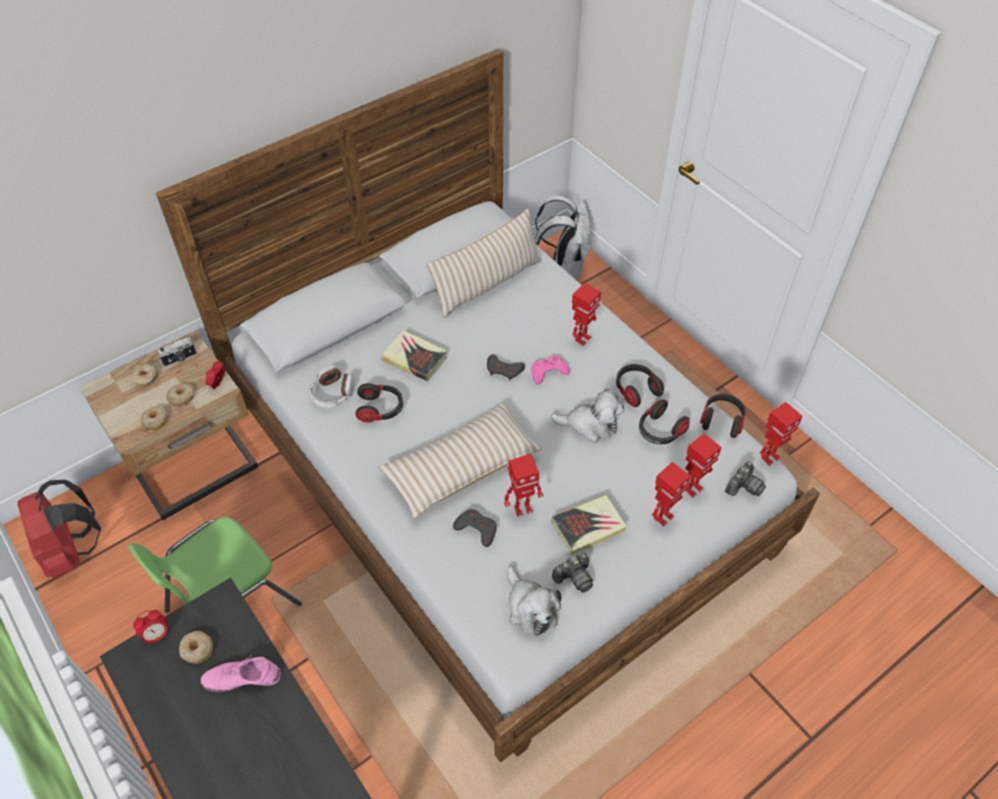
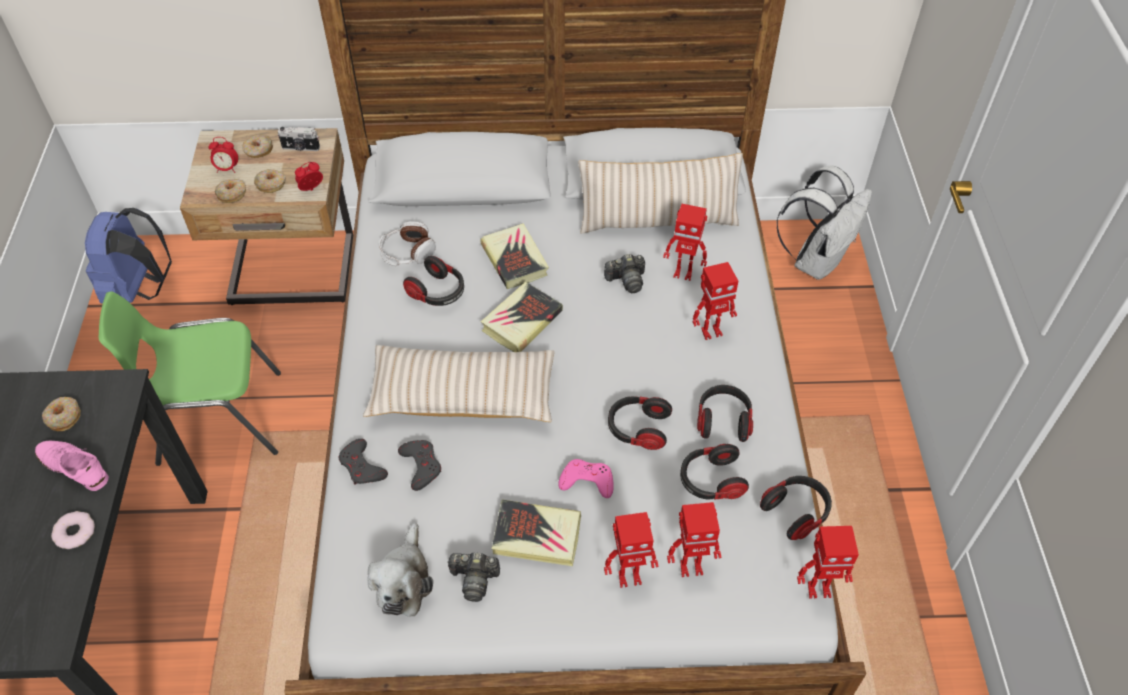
camera: 35 degrees right, 0 degrees up
(71, 551) = (139, 289): red backpack -> blue backpack
(157, 635) = (46, 383): alarm clock -> alarm clock (227, 169)
(289, 720) = (75, 532): none -> donut
(457, 397) = (521, 321): none -> book
(504, 370) = (596, 319): grey game controller -> grey game controller (362, 466)
(522, 508) = (484, 473): toy robot -> toy robot (683, 273)
(548, 372) = (641, 347): pink game controller -> pink game controller (587, 481)
(590, 424) = (638, 429): plush toy -> headphones
(743, 486) = (754, 602): camera -> camera (626, 280)

